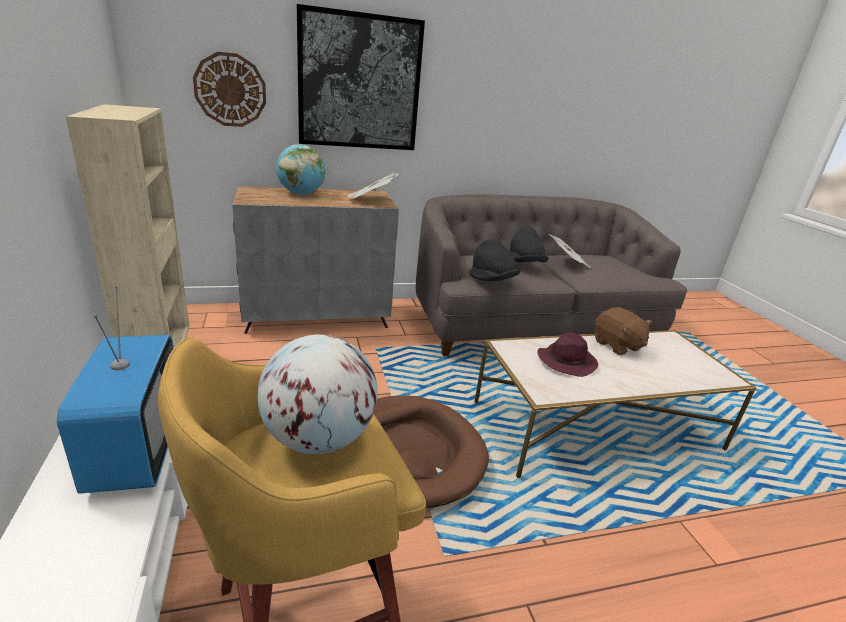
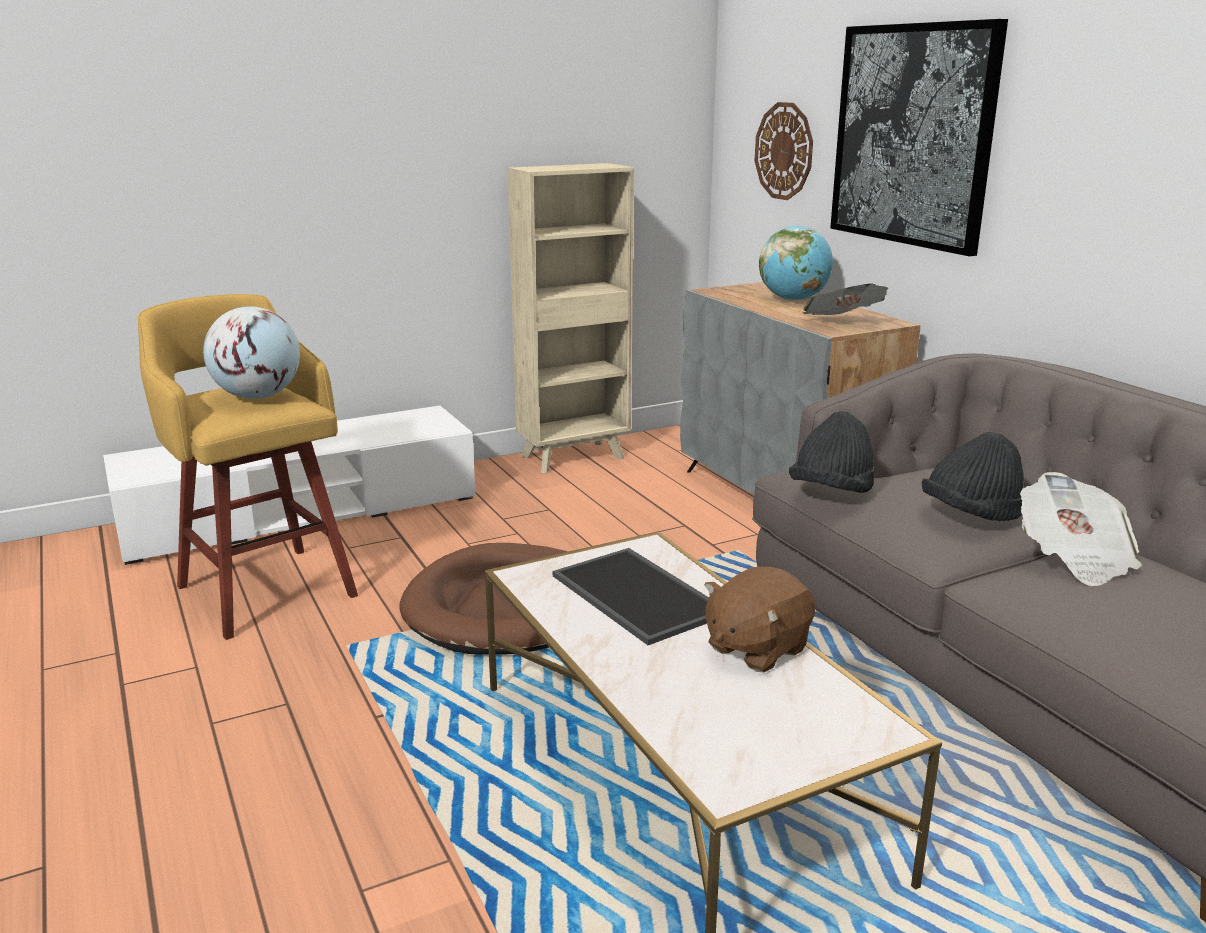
camera: 80 degrees right, 5 degrees down
(136, 449) = (371, 436): television -> none
(566, 361) = (640, 595): purple hat -> tray

